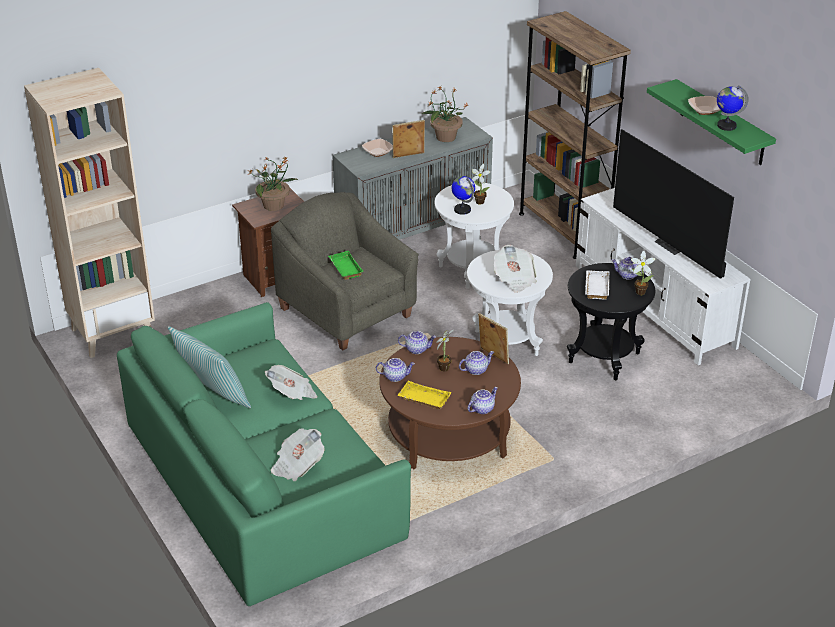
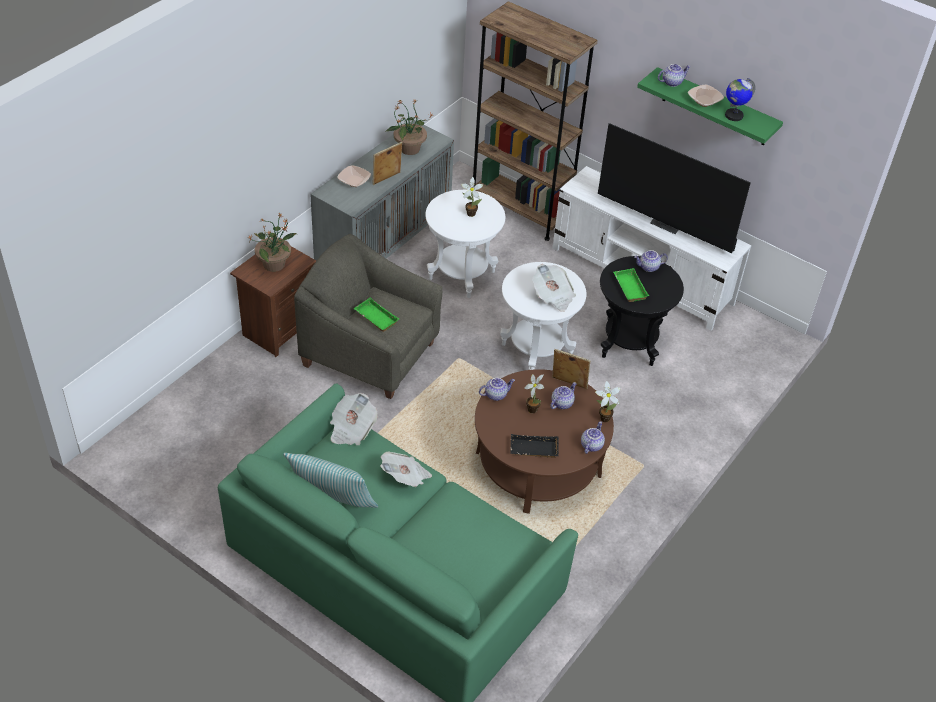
camera: 25 degrees left, 10 degrees up
(113, 332) = (146, 439): beige bookcase -> none
(297, 465) = (460, 559): newspaper -> newspaper (351, 429)
(395, 376) = (493, 431): teapot -> teapot (672, 82)
(423, 399) = (533, 450): yellow tray -> black tray
(462, 210) = (460, 226): globe -> none
(595, 287) = (628, 287): white tray -> green tray
(639, 291) = (668, 283): potted plant -> potted plant (603, 418)

